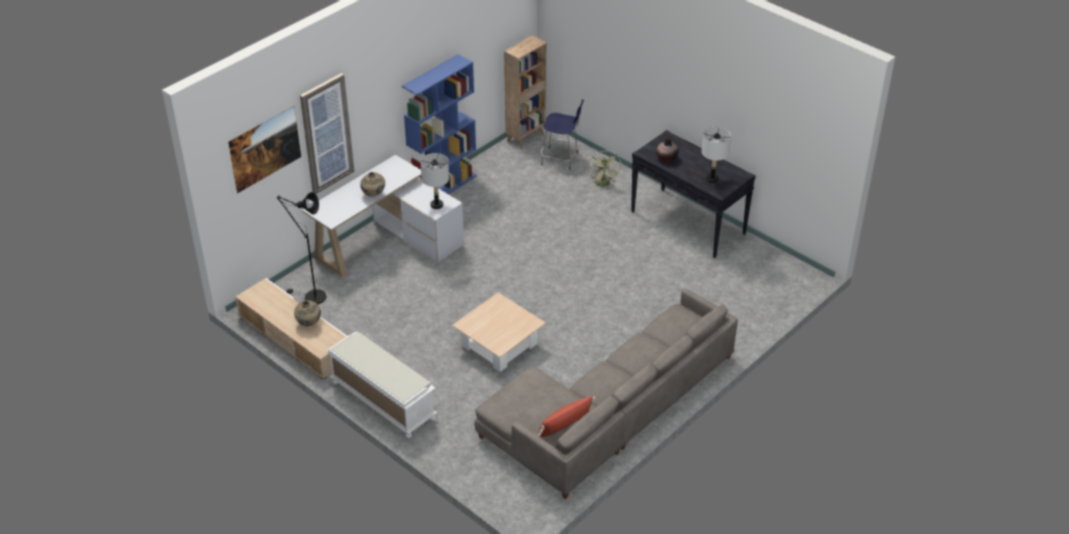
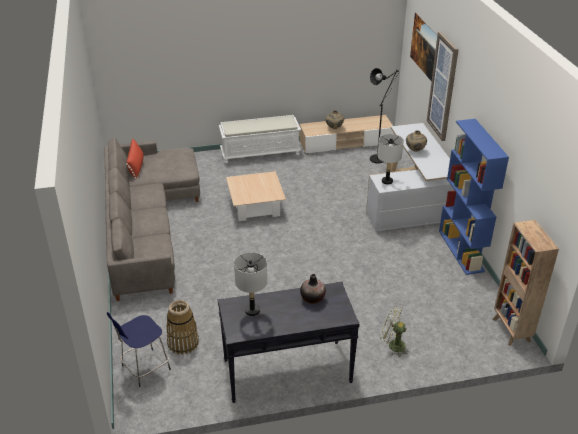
camera: 125 degrees right, 5 degrees down
(561, 159) = (456, 337): blue stool -> blue stool (144, 368)
(725, 289) = (183, 343): none -> basket

